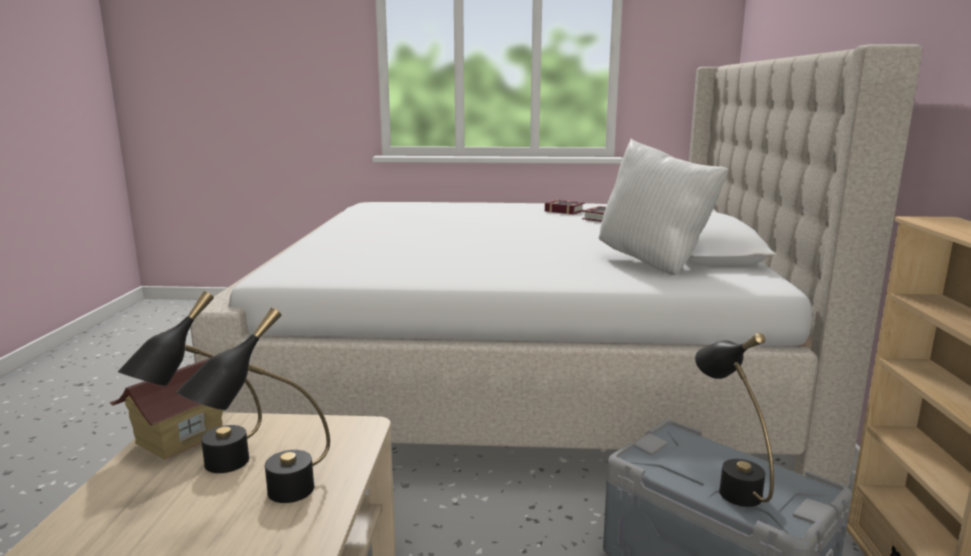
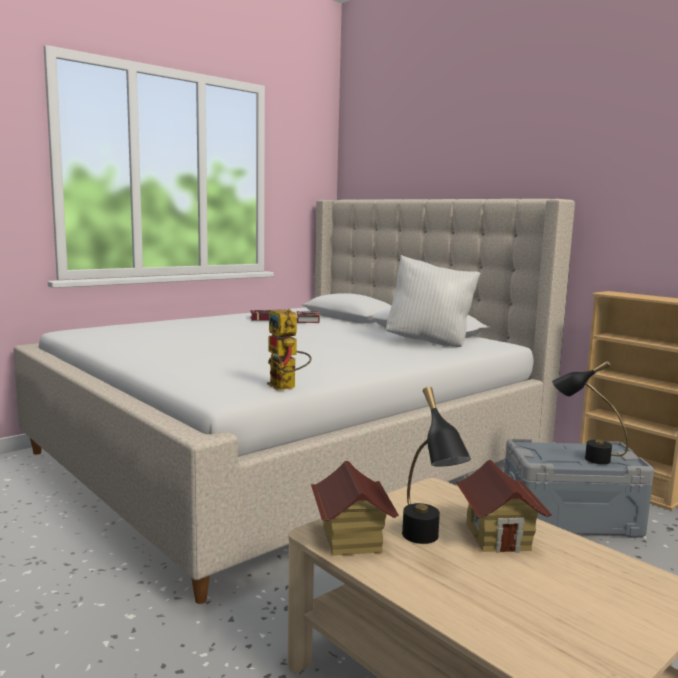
camera: 45 degrees left, 5 degrees down
(270, 500) = (498, 537): black table lamp -> toy house
(337, 278) = (287, 387): none -> toy robot

